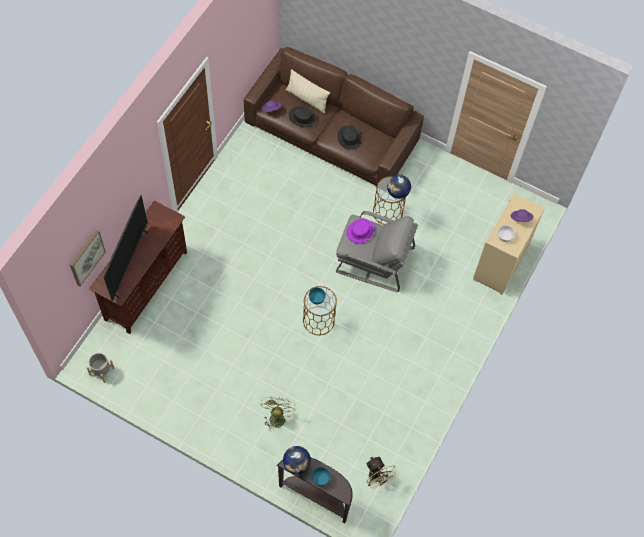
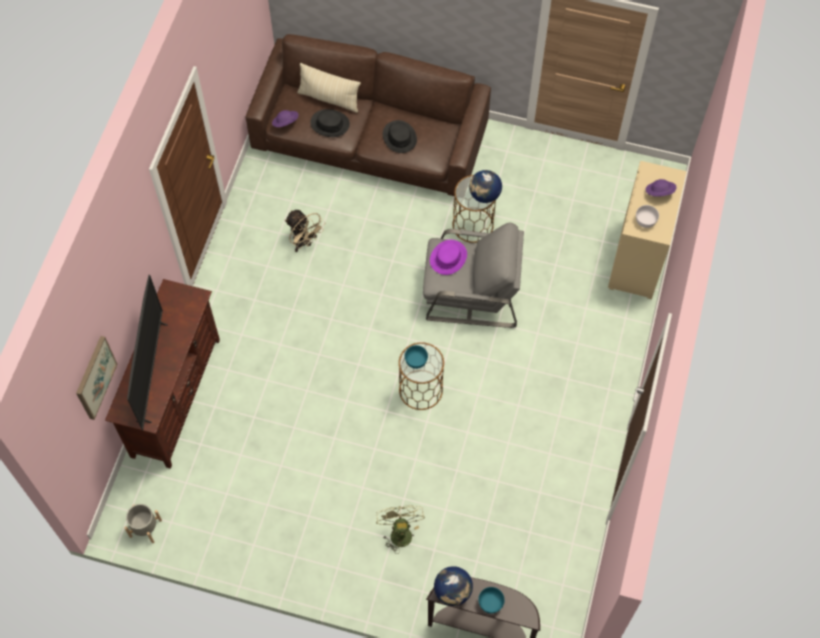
camera: 10 degrees left, 0 degrees up
(377, 479) = (555, 583): beige fan -> beige fan (304, 242)

